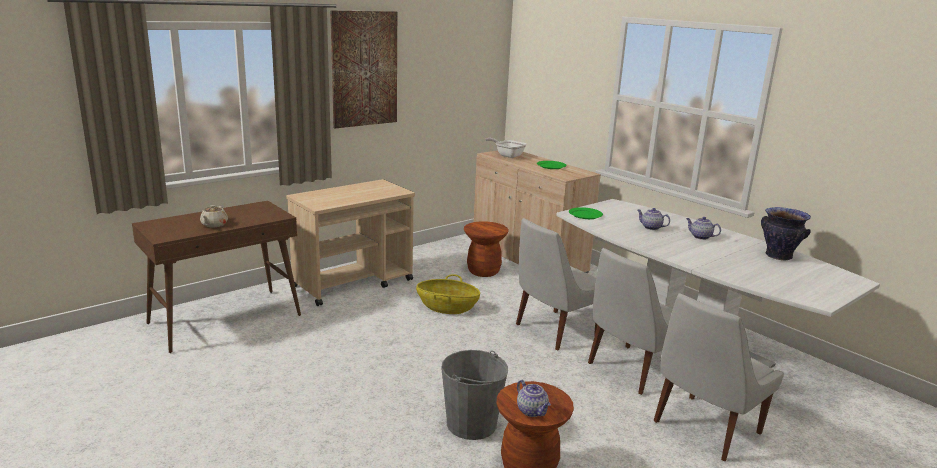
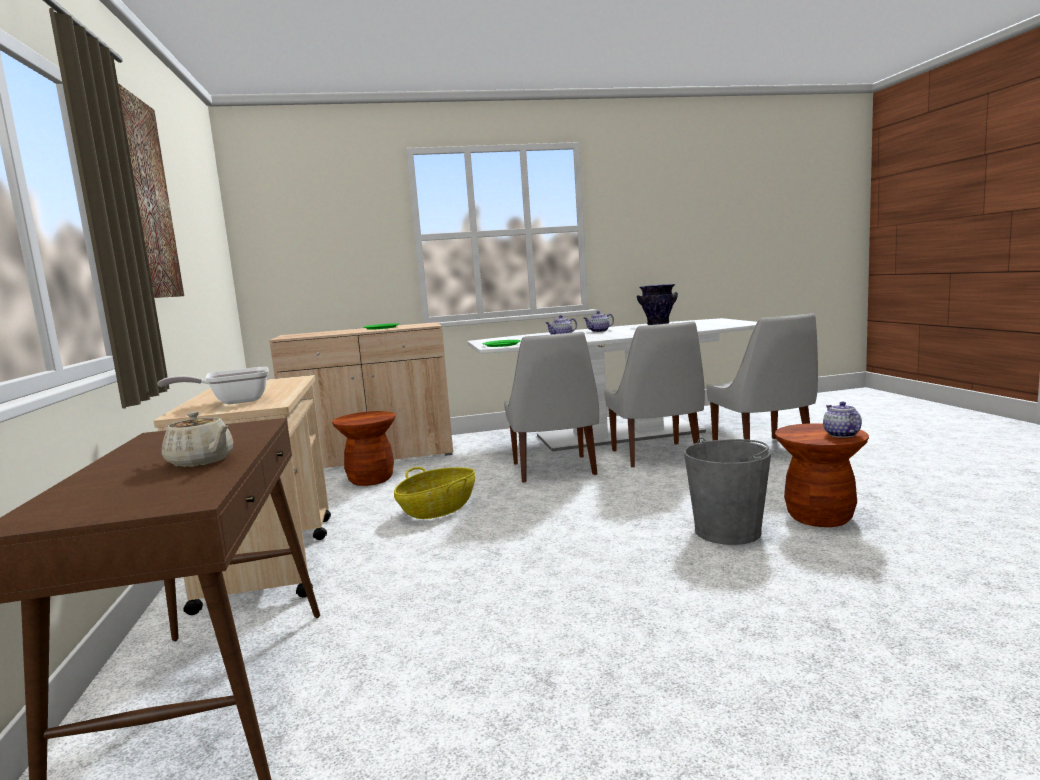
camera: 60 degrees left, 10 degrees down
(507, 155) = (307, 334): frying pan -> frying pan (233, 402)
(532, 411) = (840, 434): teapot -> teapot turned 90 degrees counterclockwise

